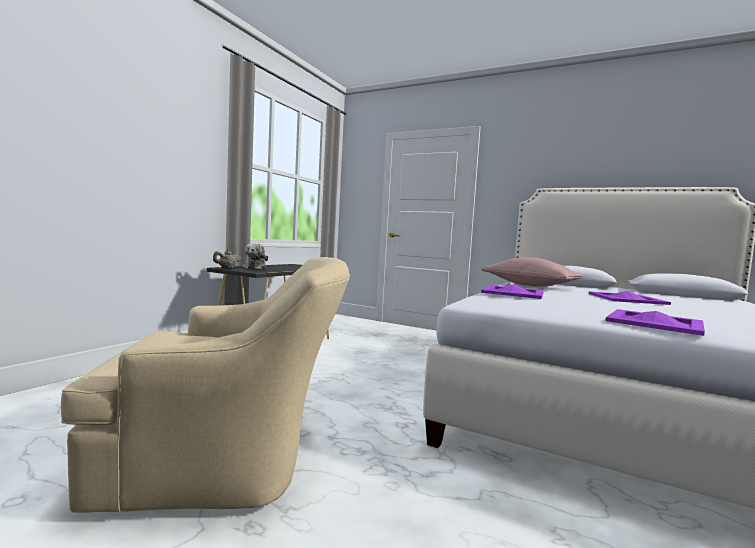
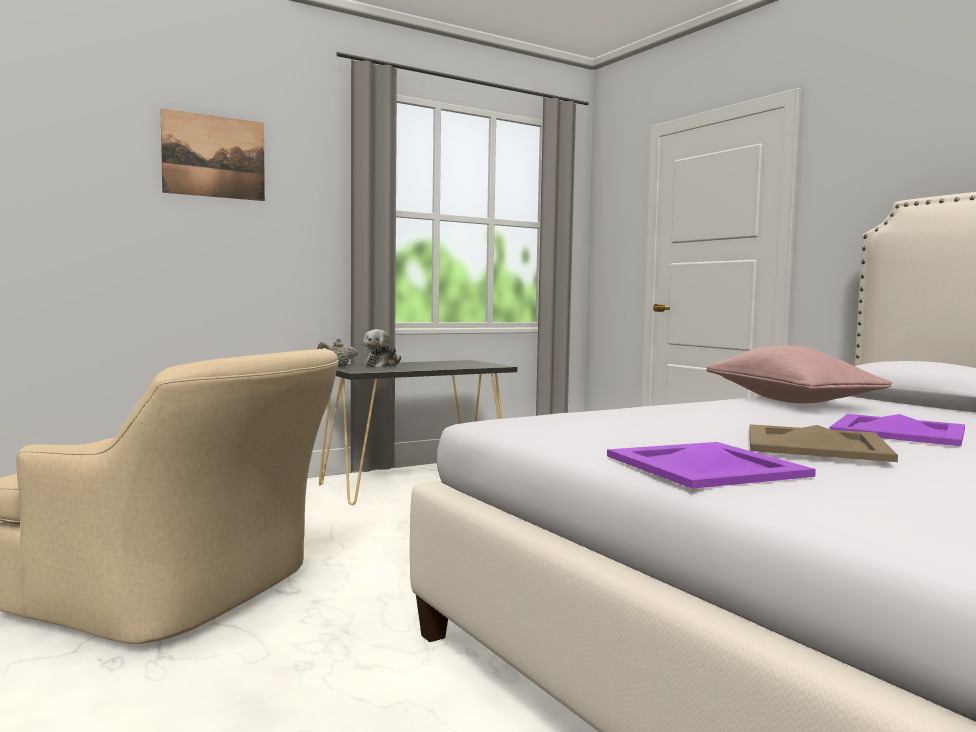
camera: 30 degrees right, 0 degrees up
(130, 102) = (214, 156): none -> picture
(512, 292) = (641, 409): purple tray -> none
(641, 307) = (817, 444): none -> beige tray

